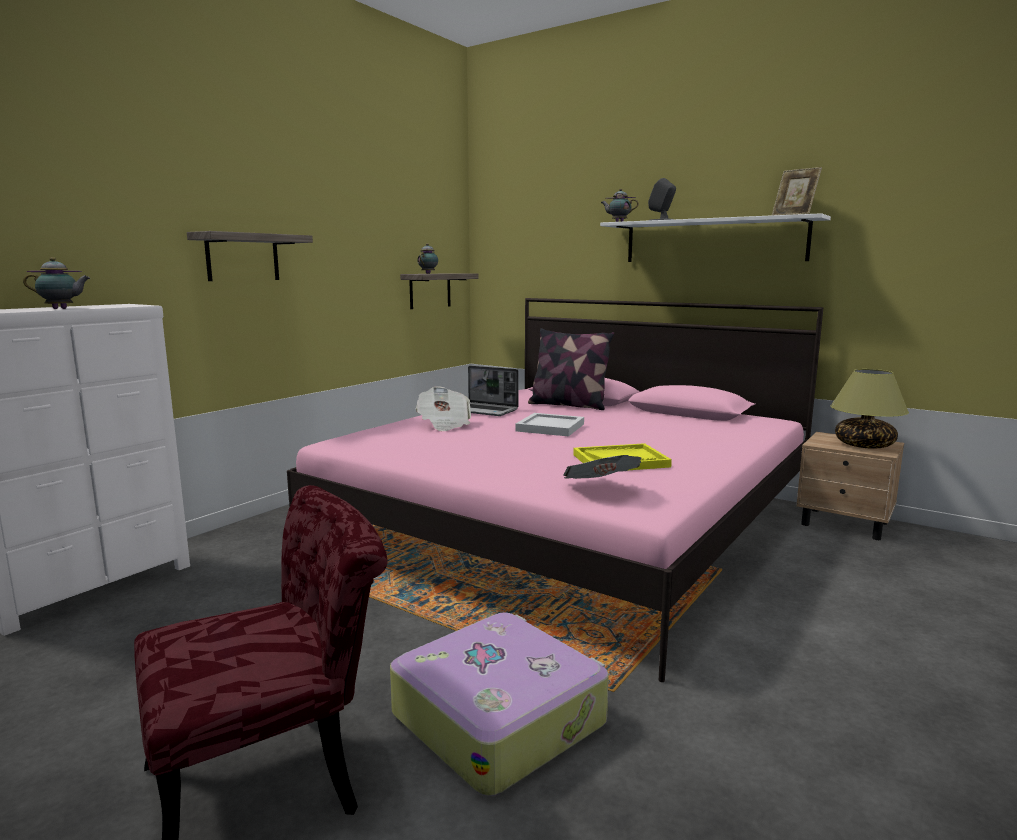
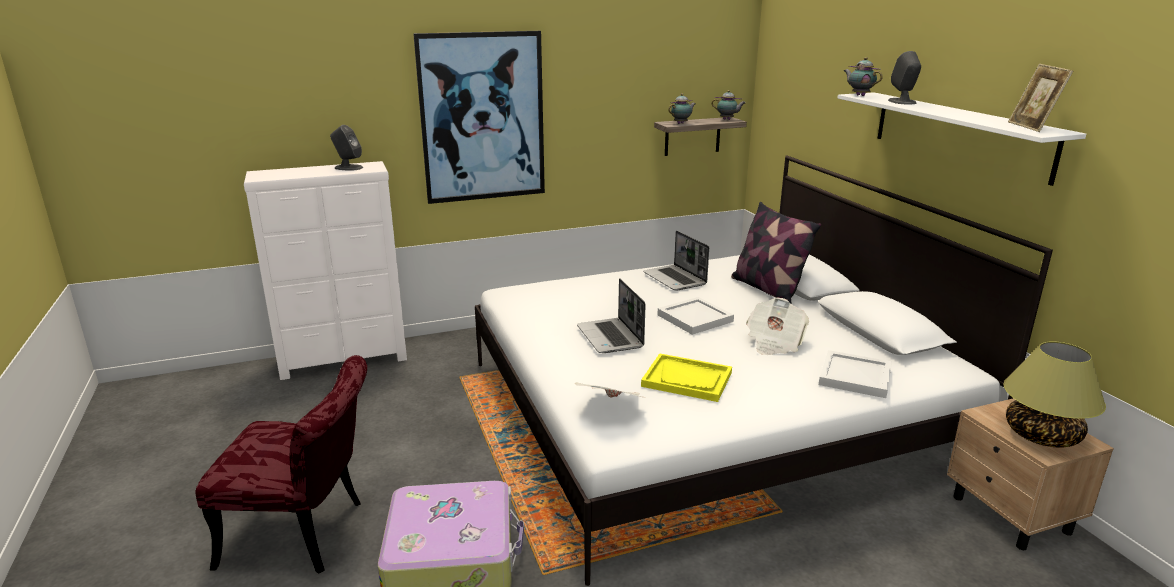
camera: 35 degrees right, 10 degrees up
(62, 309) = (319, 173): teapot -> teapot (727, 119)
(94, 306) = (348, 168): none -> grey speaker
(242, 257) = (482, 118): shelf -> picture
(444, 424) = (610, 291): newspaper -> newspaper (774, 342)
(505, 450) = (611, 337): none -> laptop
(569, 525) = (705, 413): pink bed -> white bed
(726, 435) = (853, 377): none -> white tray

